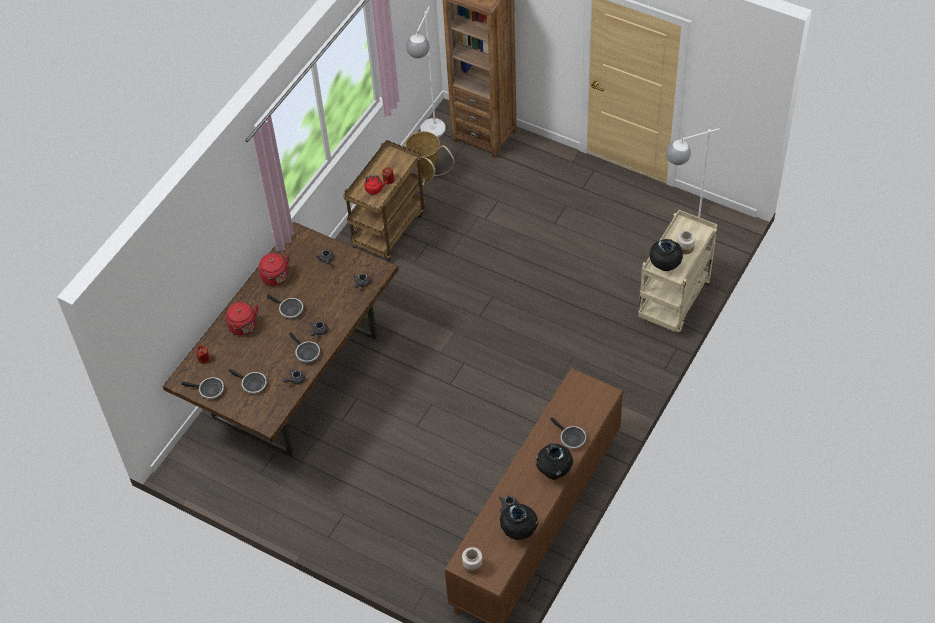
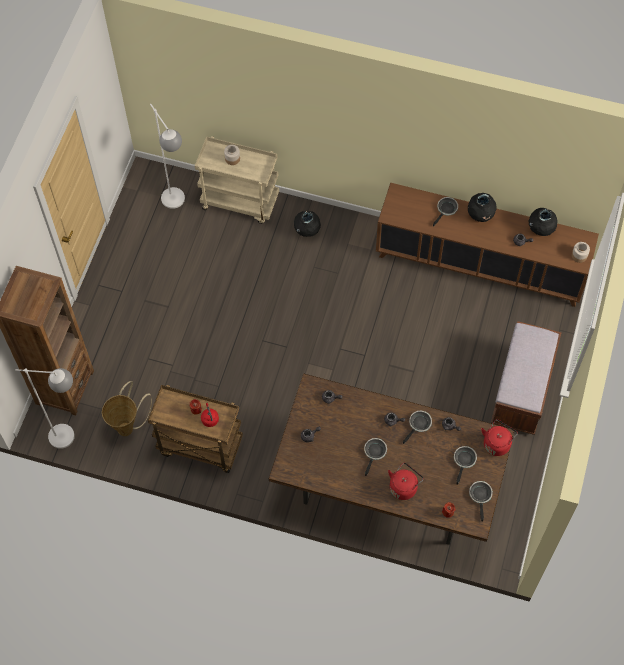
camera: 105 degrees left, 10 degrees up
(276, 278) = (340, 474): red kettle -> red kettle (497, 443)
(361, 527) = (522, 390): none -> brown bench
(665, 266) = (255, 170): black vase -> black vase (307, 231)

